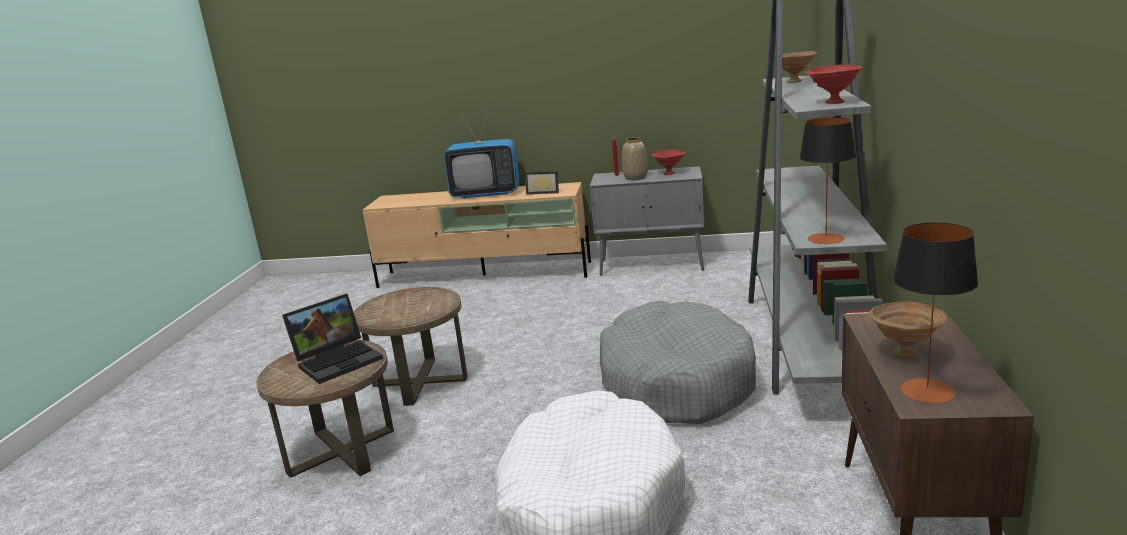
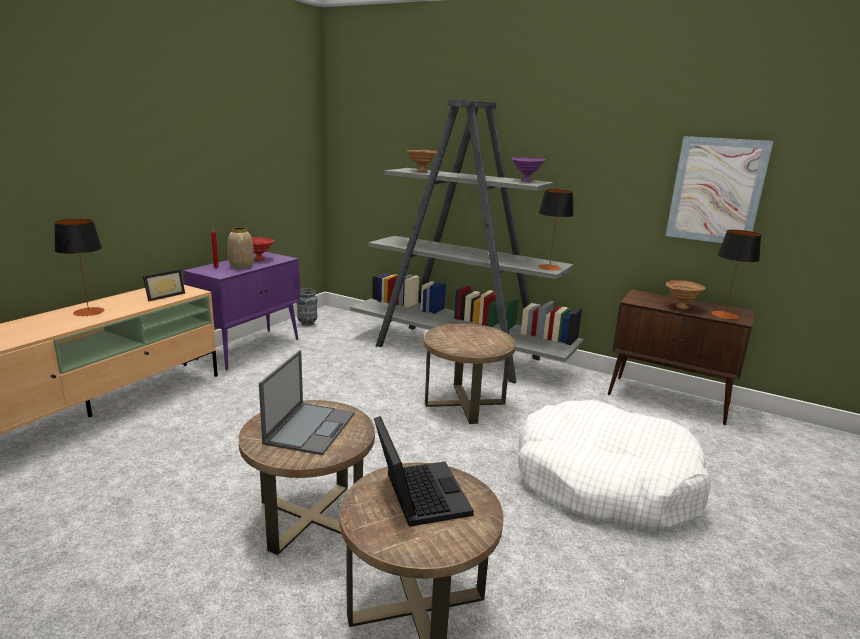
camera: 70 degrees left, 0 degrees up
(411, 305) = (310, 427): none -> laptop
(486, 194) = (88, 312): television -> table lamp
(652, 265) = (250, 348): grey cabinet -> purple cabinet
(676, 381) = (465, 403): grey dog bed -> brown side table
(747, 259) = (307, 323): none -> vase
(833, 102) = (526, 181): red bowl -> purple bowl
(1010, 142) = (716, 191): none -> picture

